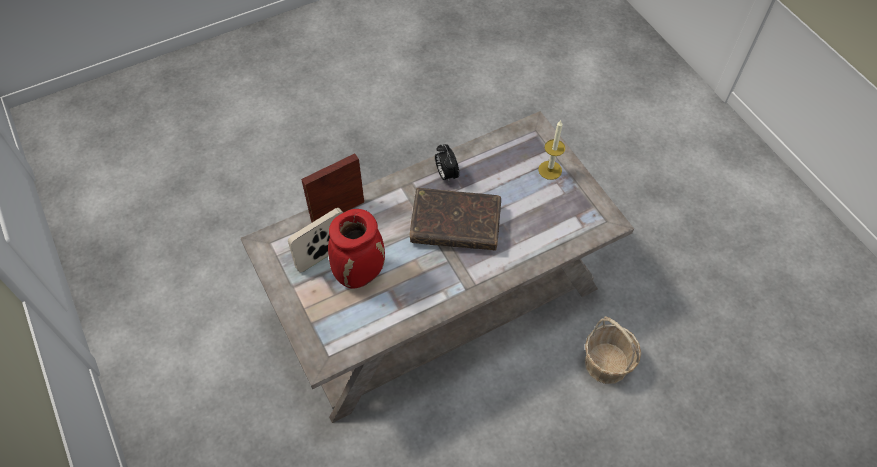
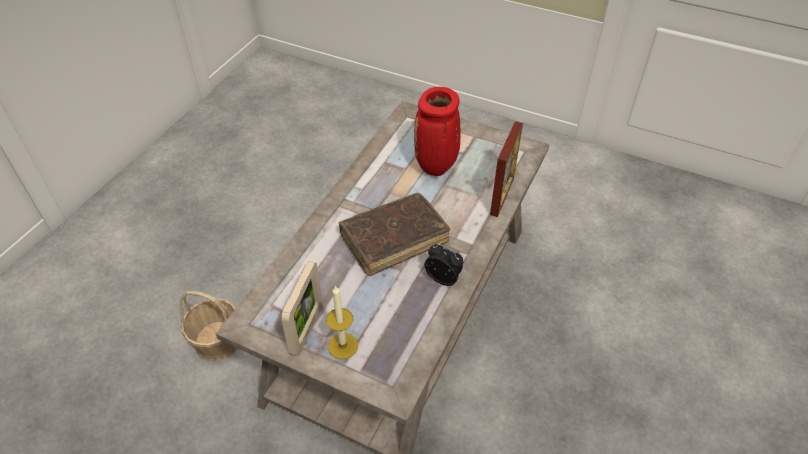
camera: 145 degrees right, 10 degrees down
(322, 256) = (477, 163): picture frame -> picture frame (307, 328)

